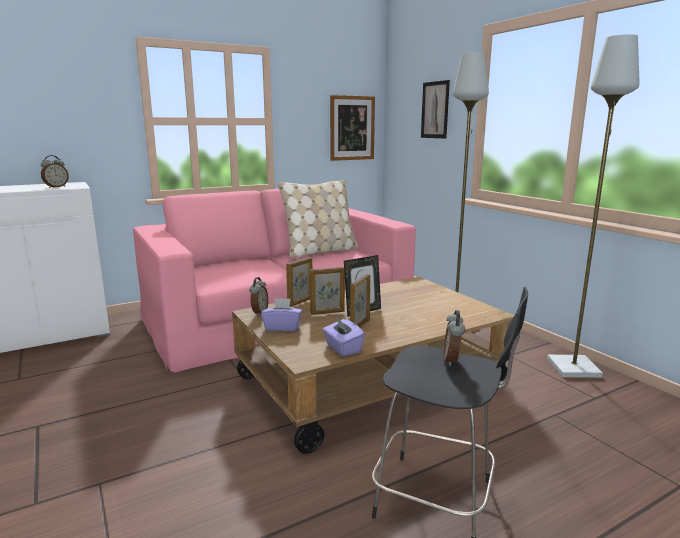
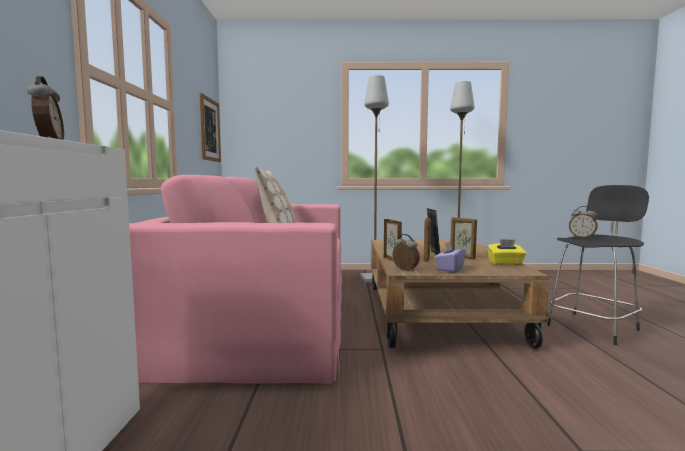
camera: 60 degrees left, 10 degrees down
(342, 348) = (505, 264): purple tissue box -> yellow tissue box
(435, 110) = (293, 119): picture -> none

